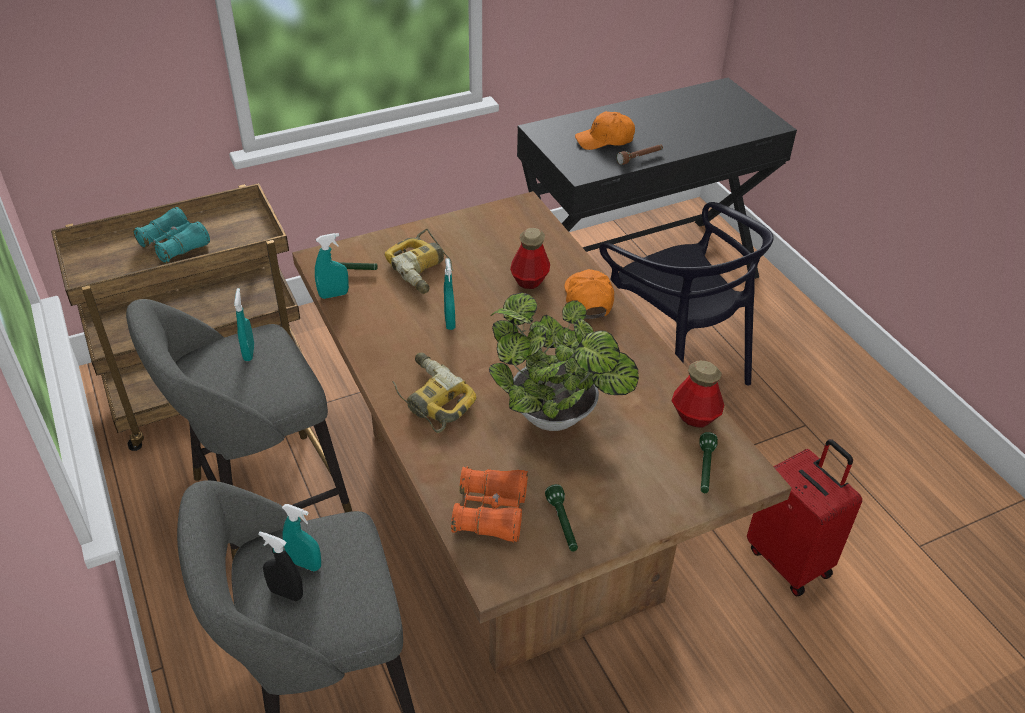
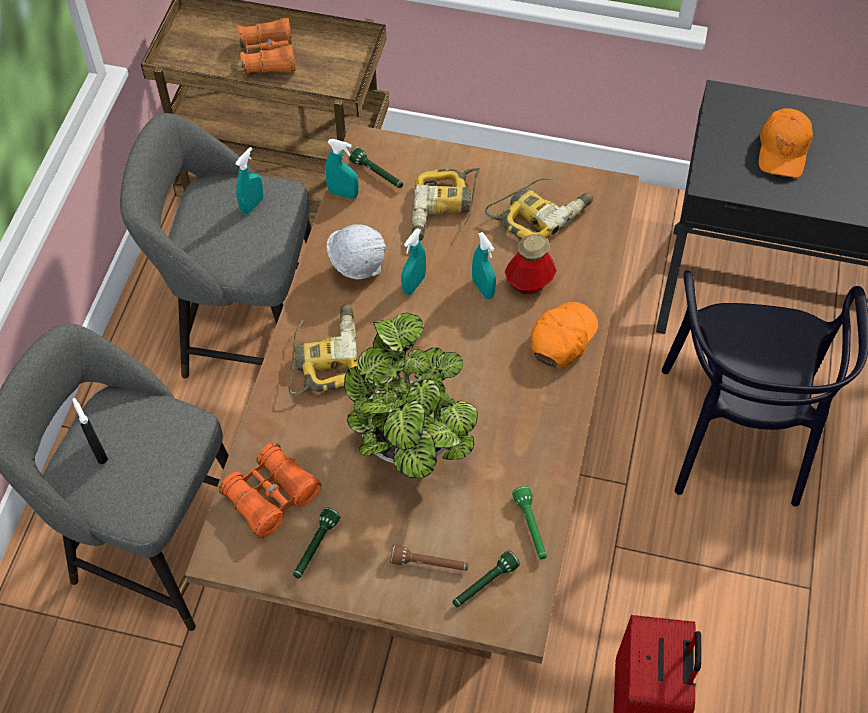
camera: 40 degrees right, 15 degrees up
(174, 245) = (268, 56): turquoise binoculars -> orange binoculars
(305, 564) = (131, 436): turquoise spray bottle -> turquoise spray bottle (483, 288)
(396, 333) = (358, 269): none -> white hard hat
(492, 239) = (540, 213): none -> power drill
(605, 140) = (783, 150): orange cap -> orange cap turned 105 degrees counterclockwise
(640, 158) = (797, 196): brown flashlight -> brown flashlight (430, 564)
(695, 416) = (531, 527): bottle -> green flashlight

